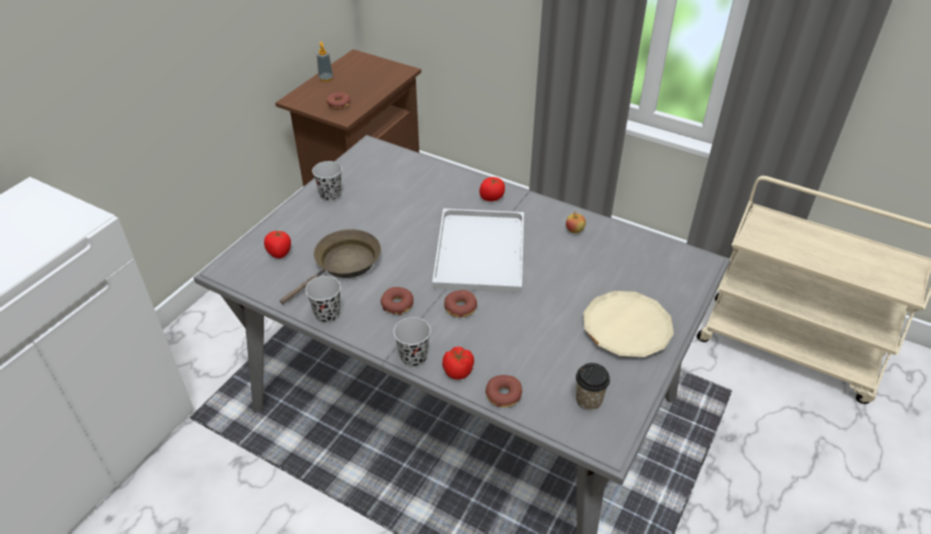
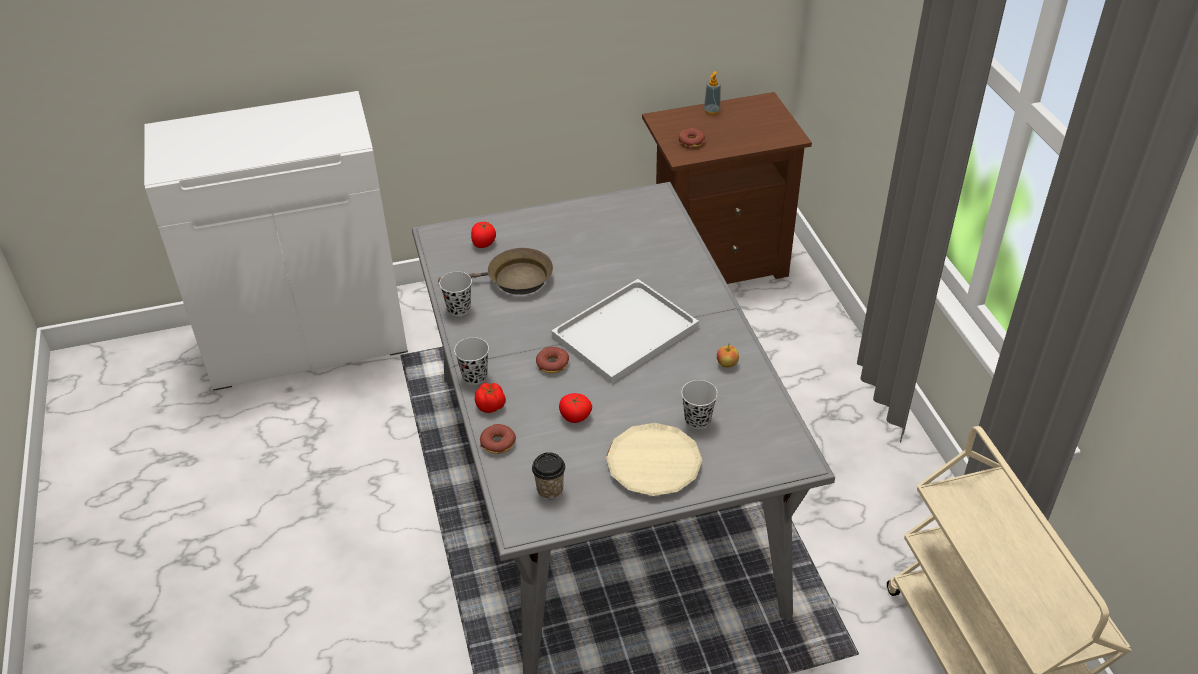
camera: 45 degrees right, 0 degrees up
(330, 195) = (574, 219): black cup -> black cup (697, 420)
(397, 304) = (512, 332): donut -> none
(492, 197) = (697, 294): tomato -> tomato (575, 417)

